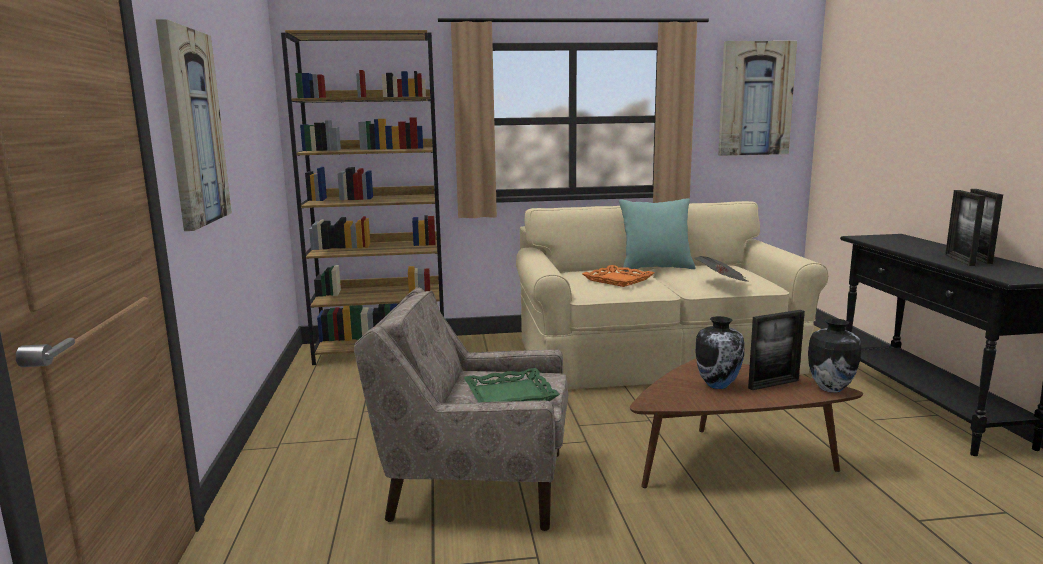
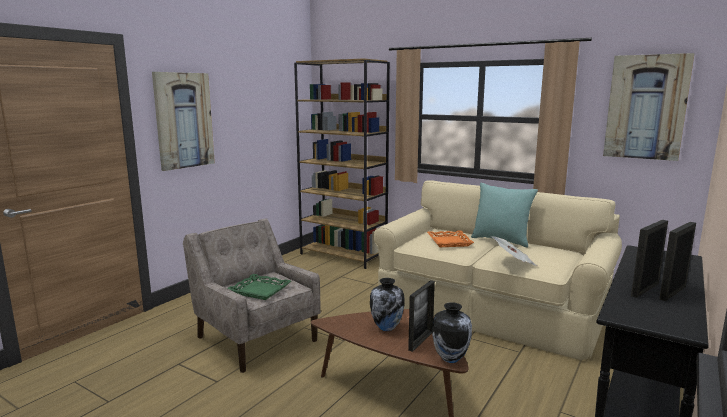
camera: 40 degrees right, 0 degrees up
(773, 384) = (421, 341): picture frame -> picture frame turned 75 degrees counterclockwise

